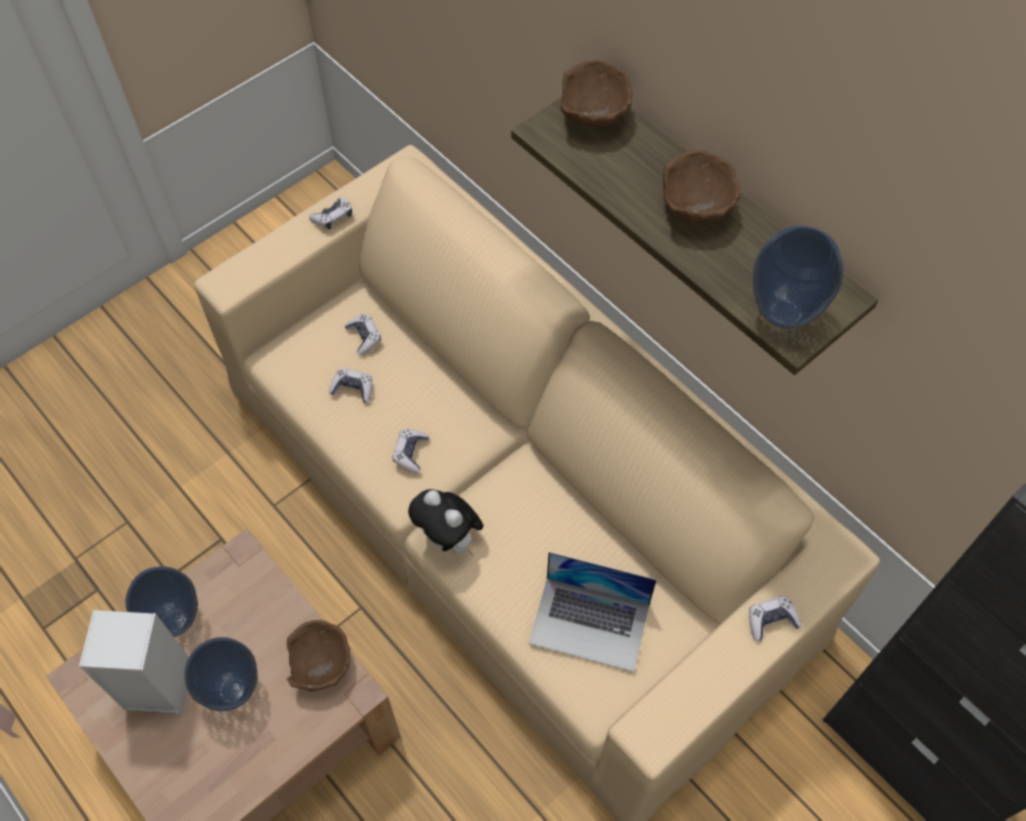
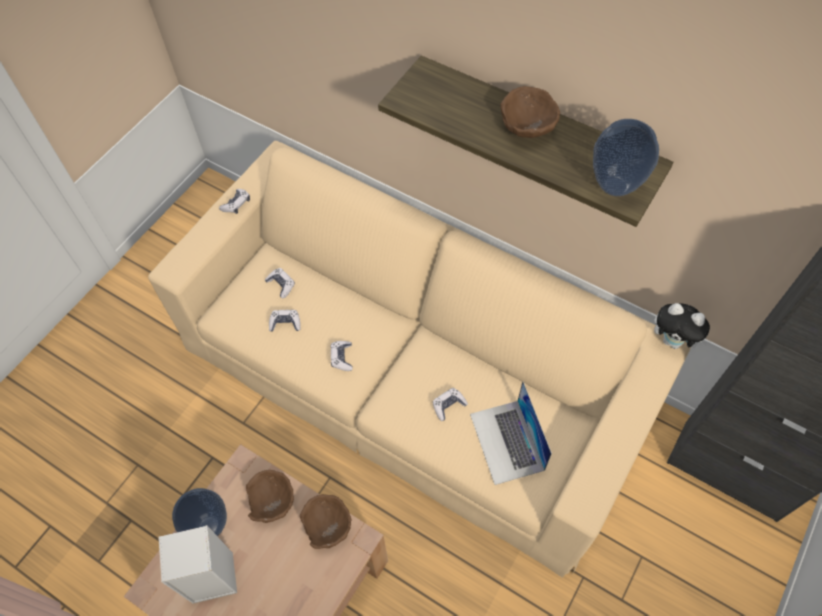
camera: 15 degrees left, 0 degrees up
(232, 689) = (268, 563): vase -> none
(449, 539) = (389, 411): plush toy -> plush toy (673, 341)
(590, 623) = (507, 442): laptop -> laptop turned 75 degrees clockwise
(594, 116) = (433, 81): brown bowl -> brown bowl (273, 502)
(771, 620) = (636, 404): game controller -> game controller (448, 405)

